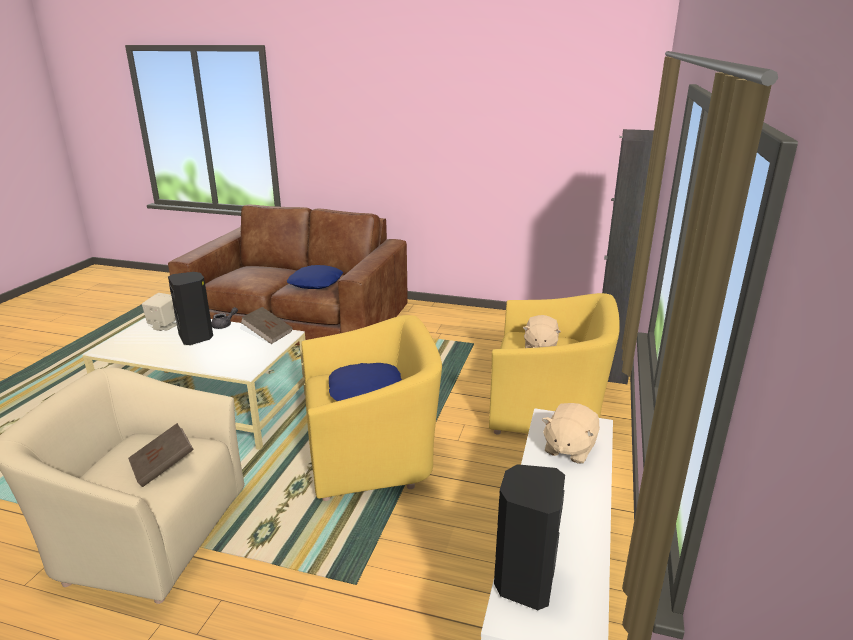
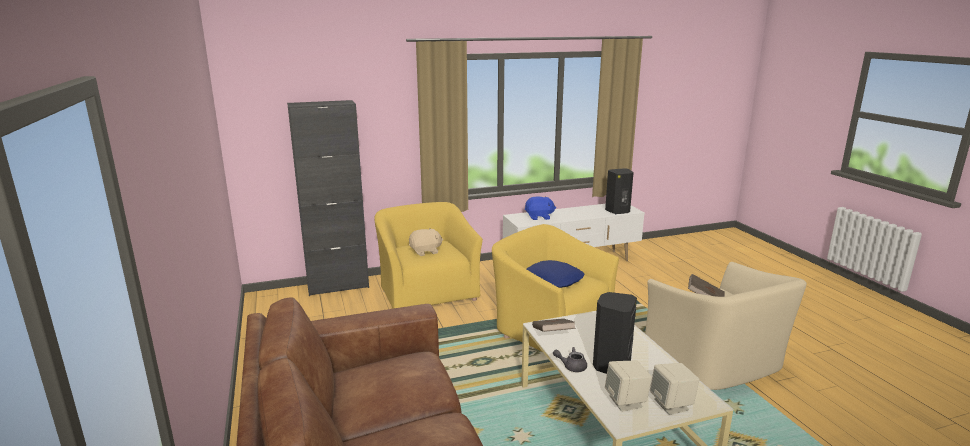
camera: 125 degrees left, 5 degrees down
(131, 337) = (672, 404): none -> beige speaker
(316, 283) = (403, 375): blue pillow -> none
(568, 448) = (539, 217): beige plush toy -> blue plush toy

